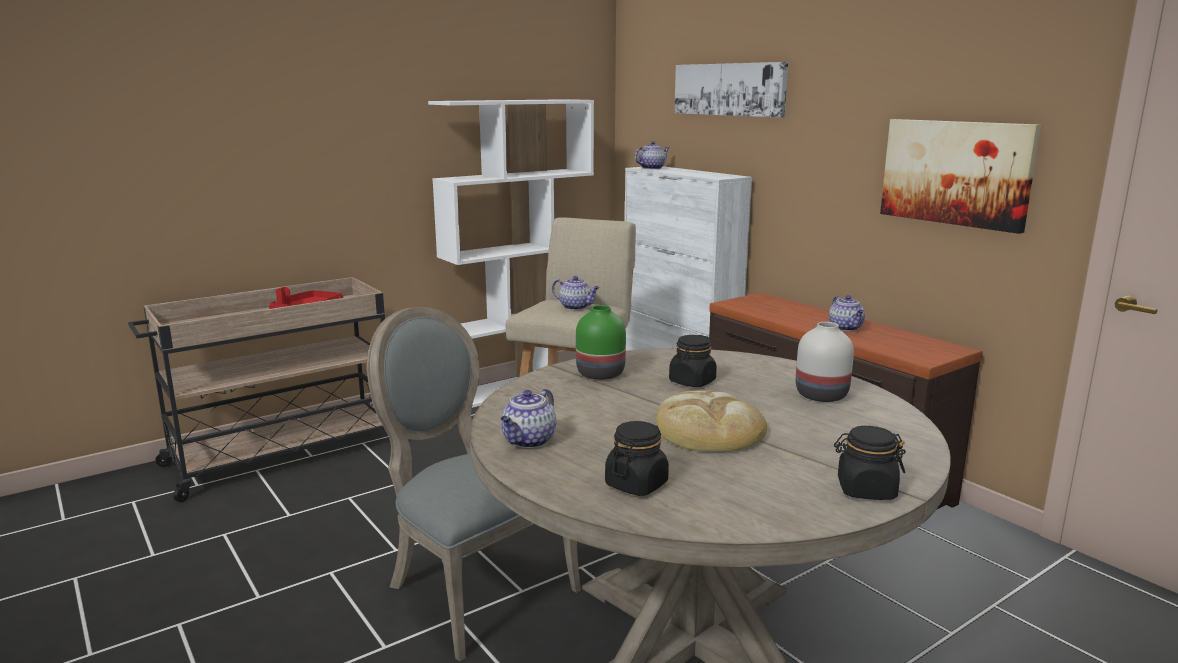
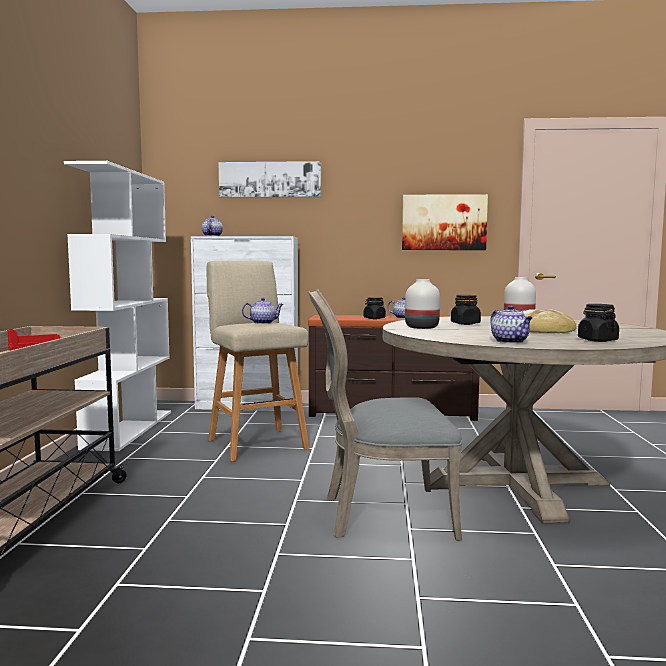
camera: 50 degrees left, 10 degrees down
(601, 374) = (422, 327): green vase -> white vase
(865, 490) = (639, 329): black jar -> black jar (374, 318)

